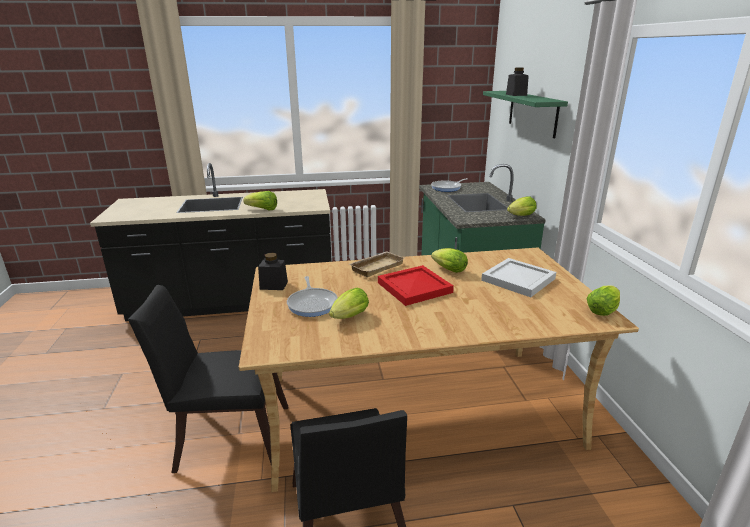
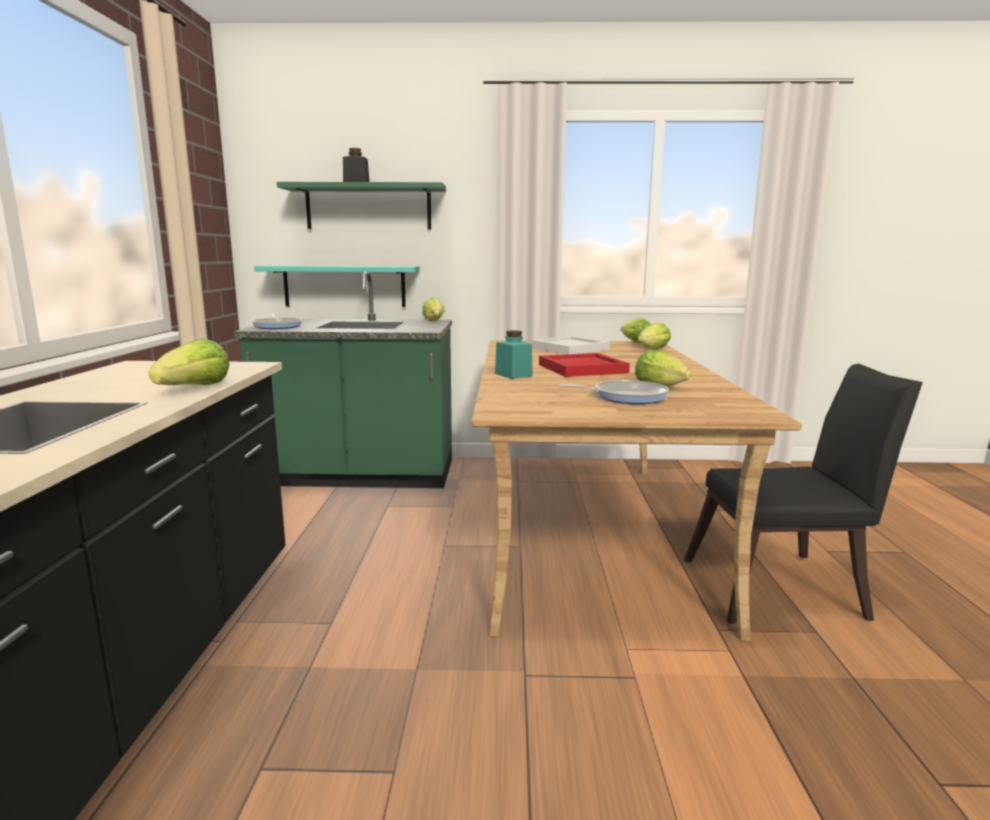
camera: 80 degrees left, 10 degrees down
(226, 436) = (644, 691): black chair -> none
(273, 285) = (560, 410): black jar -> none
(376, 266) = (513, 375): beige tray -> turquoise jar
(447, 269) = (536, 359): lettuce -> lettuce (652, 349)
(515, 170) = (344, 286): none -> turquoise shelf

